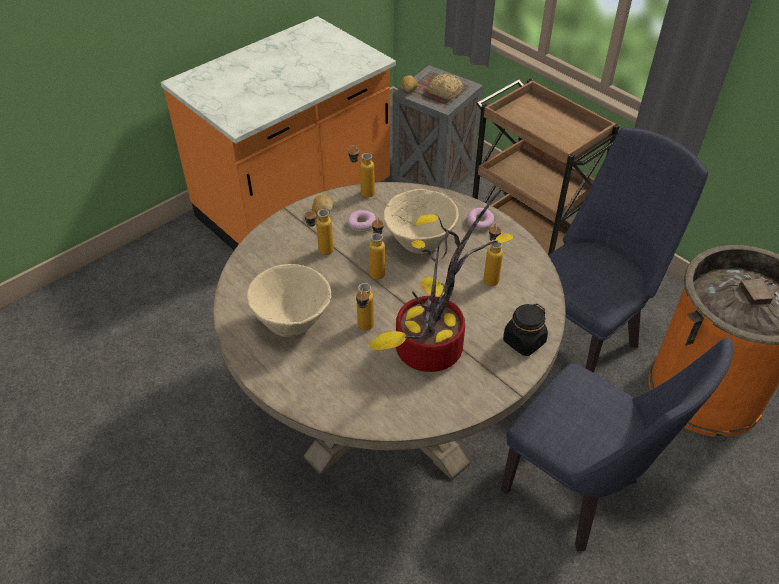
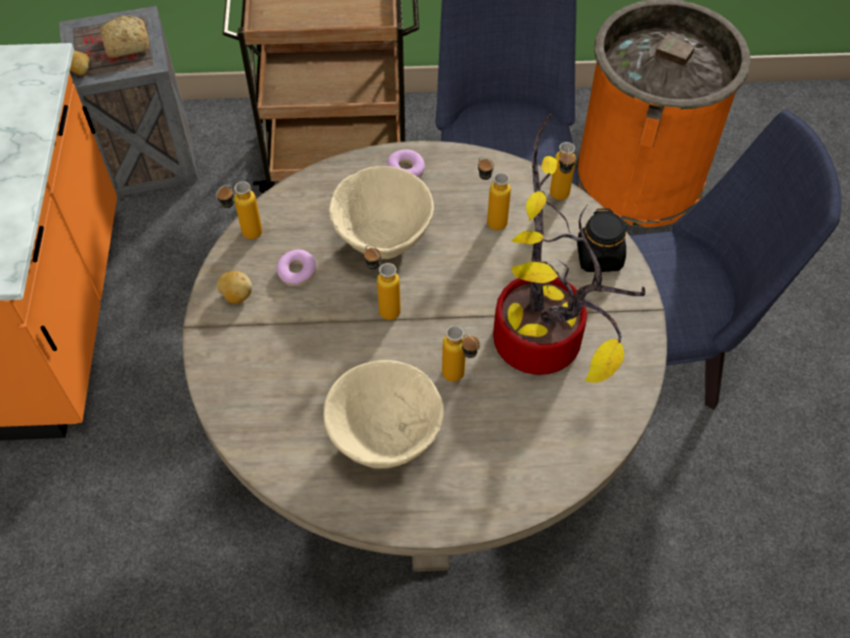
camera: 50 degrees left, 10 degrees up
(320, 253) = (301, 341): bottle -> bottle (559, 200)

